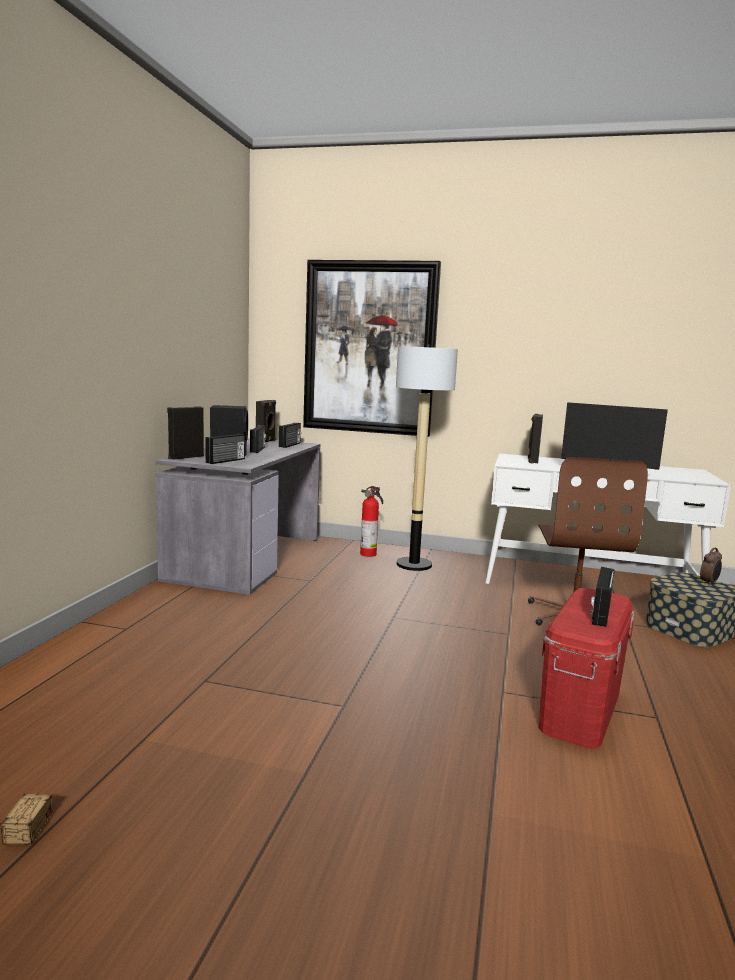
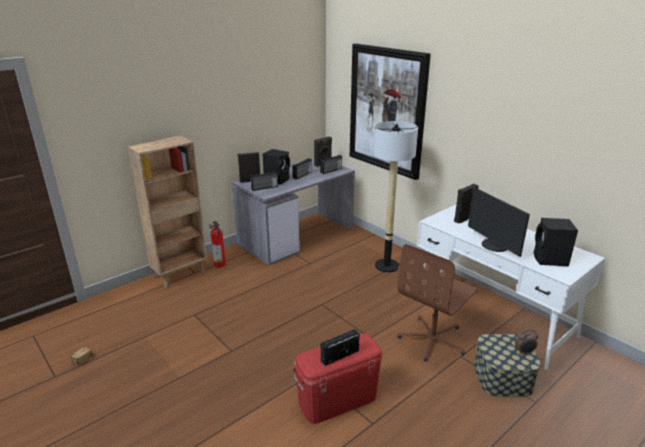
camera: 35 degrees right, 15 degrees up
(99, 636) = (181, 274): none -> brown bookcase
(369, 554) = (370, 250): fire extinguisher -> fire extinguisher (220, 264)
(674, 474) = (550, 260): none -> black speaker

